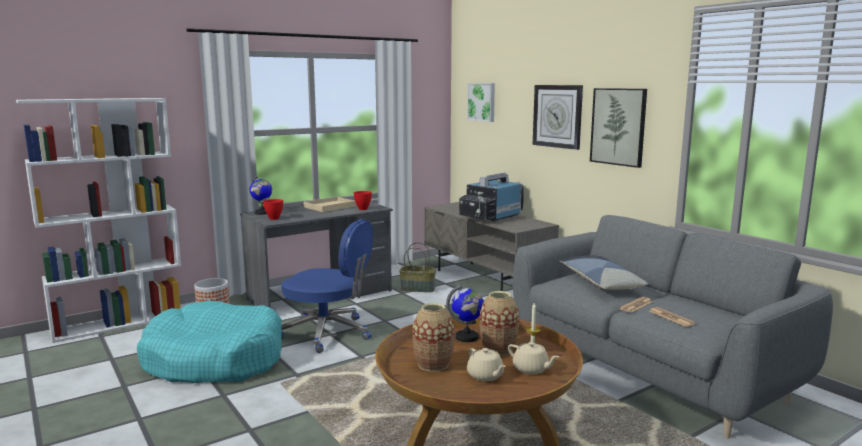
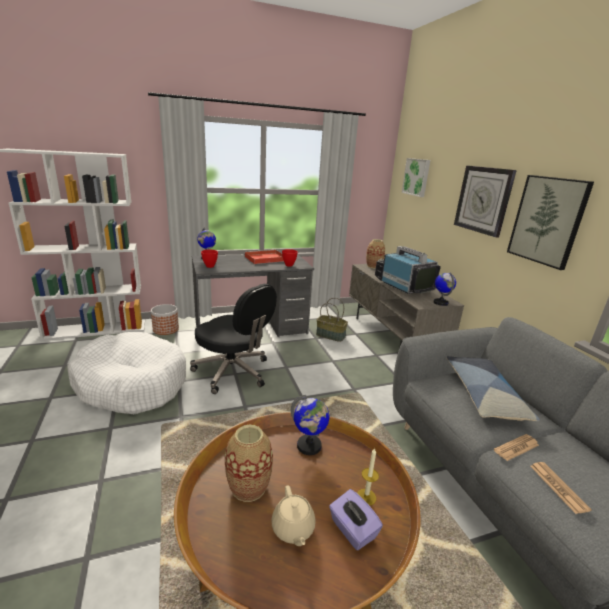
camera: 15 degrees right, 10 degrees up
(214, 360) = (131, 383): turquoise dog bed -> white dog bed
(328, 333) = (233, 372): blue office chair -> black office chair
(329, 207) = (264, 259): beige tray -> red tray
(491, 218) = (403, 286): television -> television turned 90 degrees clockwise
(498, 349) = (332, 477): vase -> vase (373, 266)
(531, 369) = (352, 530): beige teapot -> purple tissue box
(535, 225) = (440, 303): none -> globe

